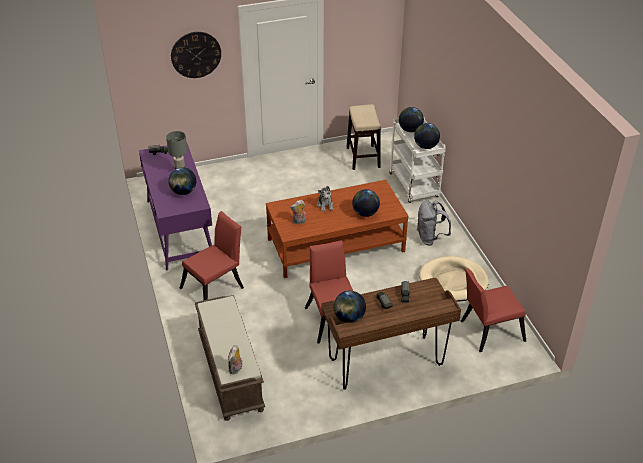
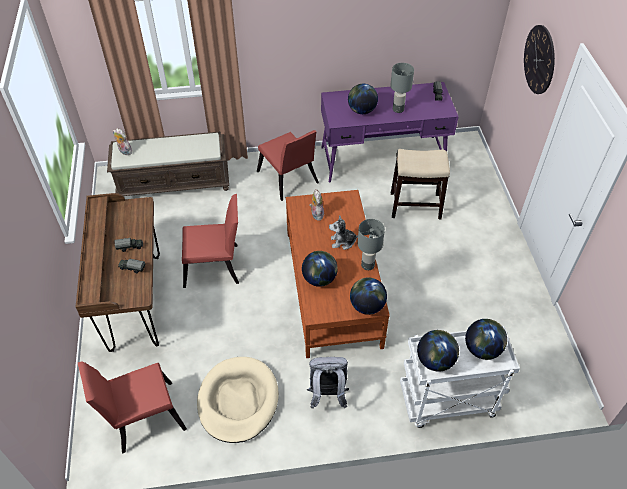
camera: 100 degrees right, 10 degrees up
(344, 191) = (368, 265): none -> grey table lamp
(349, 318) = (121, 215): globe -> globe (367, 306)
(363, 157) = (519, 349): stool -> stool (415, 206)
(488, 331) = (142, 417): red chair -> red chair turned 105 degrees counterclockwise

